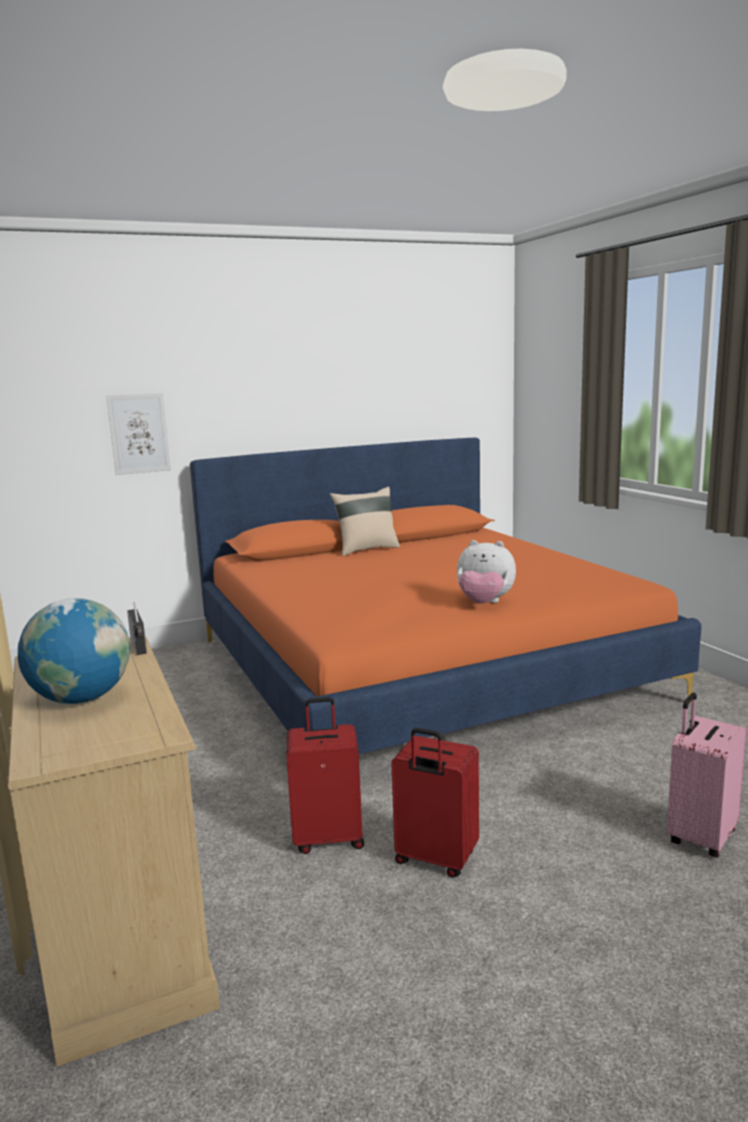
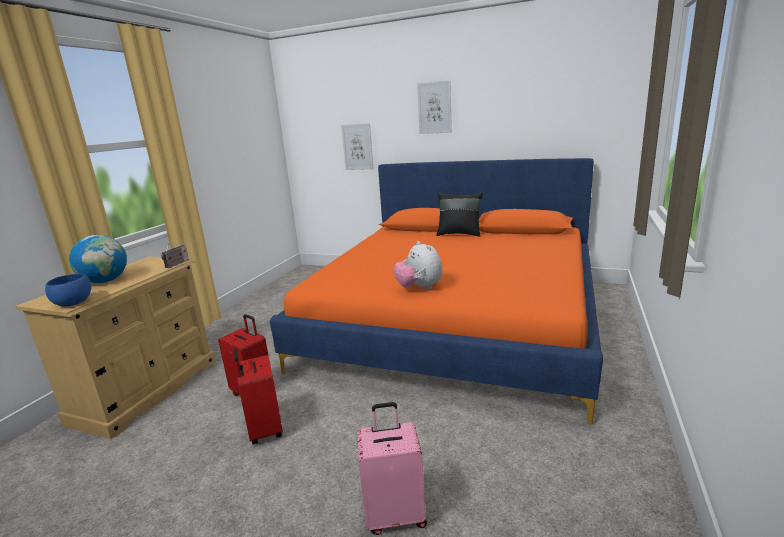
camera: 45 degrees right, 5 degrees up
(153, 731) = (73, 303): none -> blue bowl
(272, 371) = (434, 108): none -> picture
(366, 549) = (459, 234): beige pillow -> black pillow

